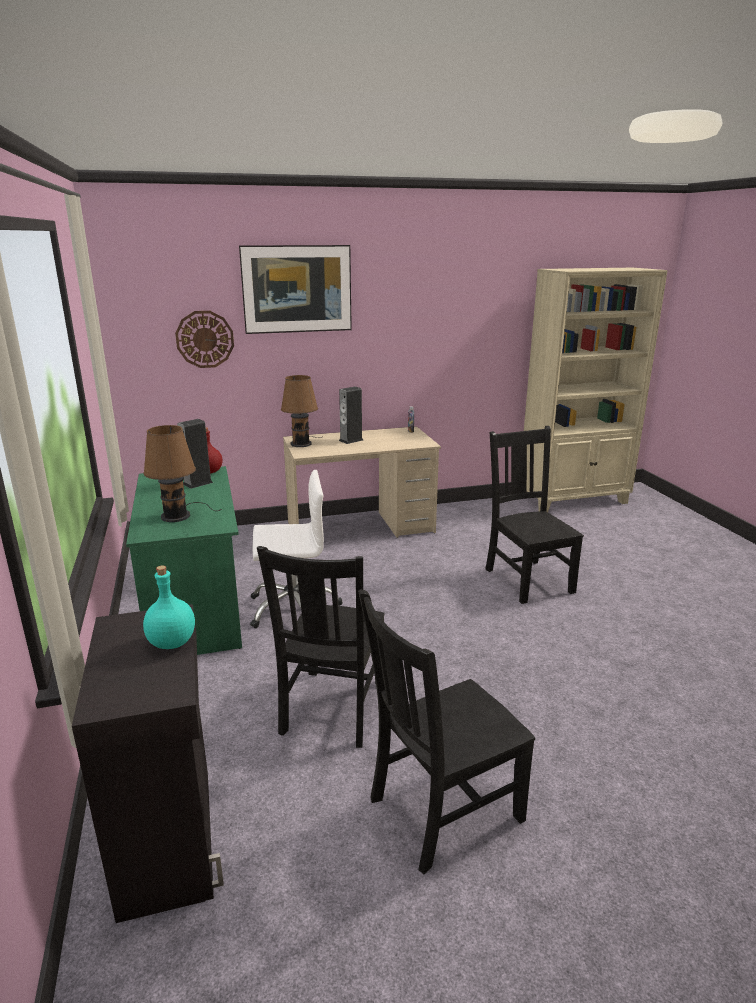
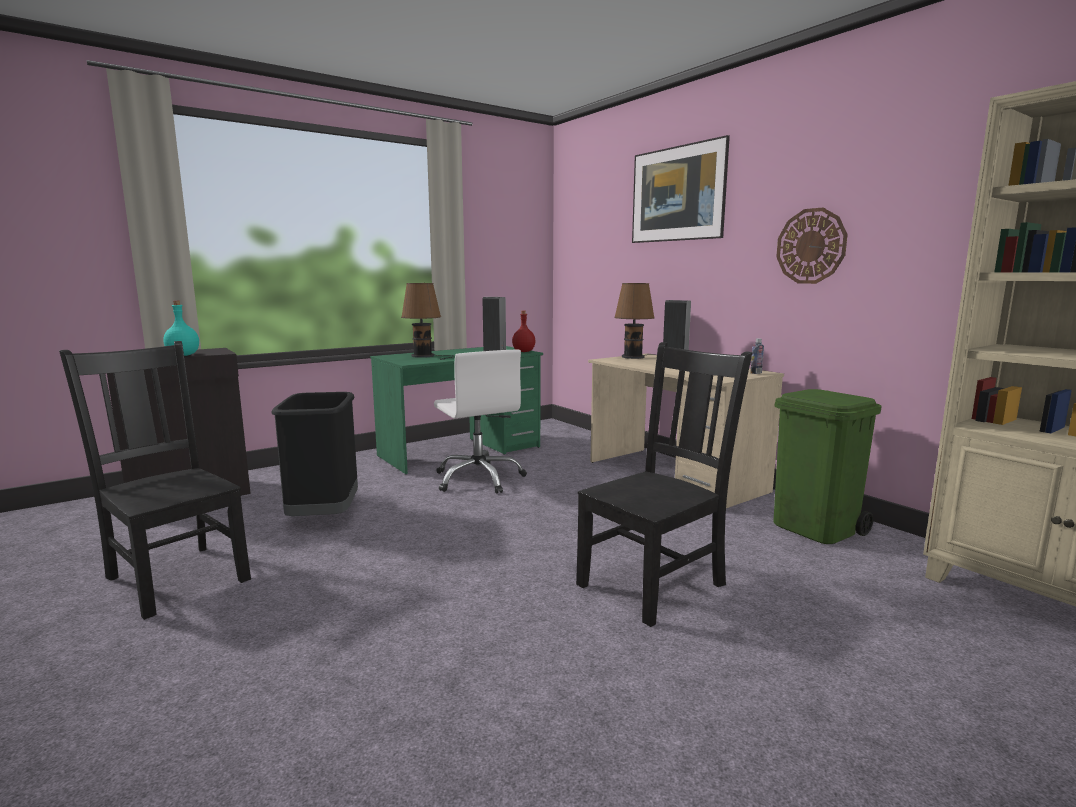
camera: 70 degrees right, 10 degrees down
(205, 339) = (607, 248): wall clock -> wall clock (811, 246)
(332, 709) = (324, 516): black chair -> black trash can
(475, 516) = (815, 528): none -> green trash can

